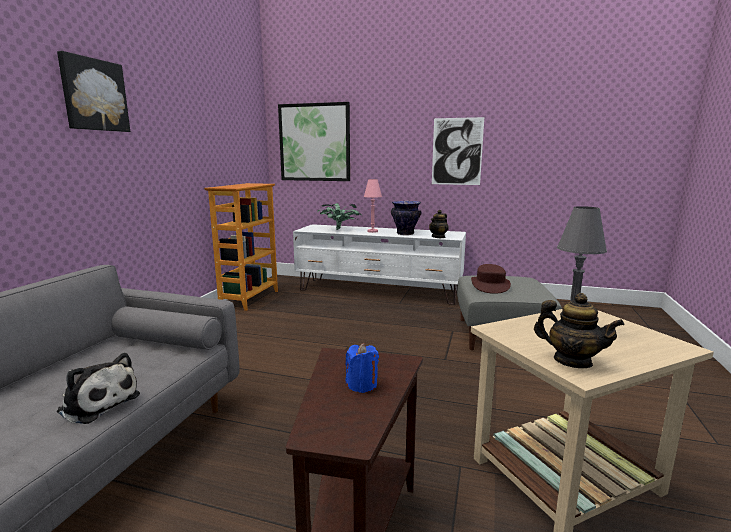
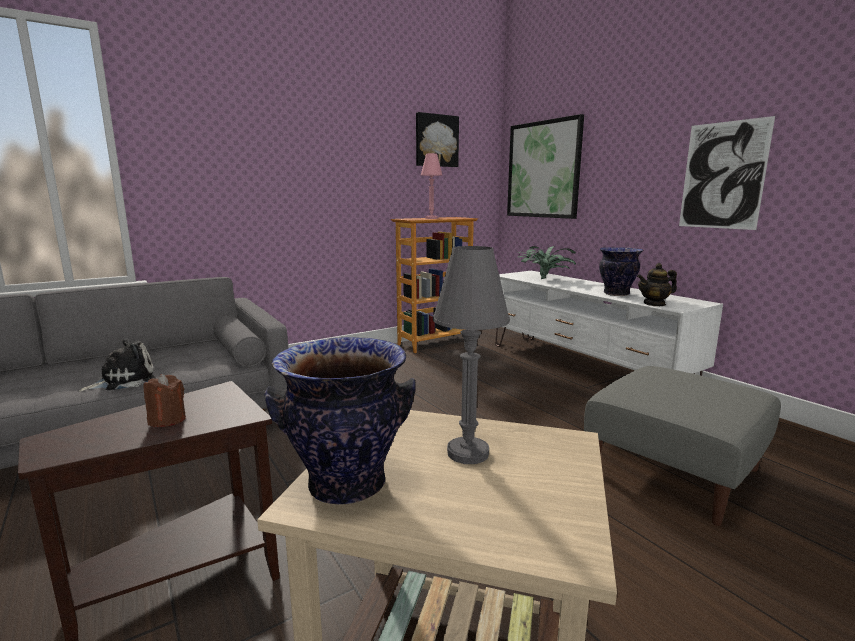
camera: 40 degrees right, 0 degrees up
(94, 95) = (270, 130): picture -> picture (436, 141)
(97, 403) = (124, 380): plush toy -> plush toy turned 105 degrees counterclockwise
(362, 385) = (167, 420): blue candle -> brown candle
(372, 231) = (580, 286): pink table lamp -> pink table lamp (431, 218)
(490, 285) = (656, 386): brown hat -> none
(572, 361) = (347, 484): teapot -> vase

